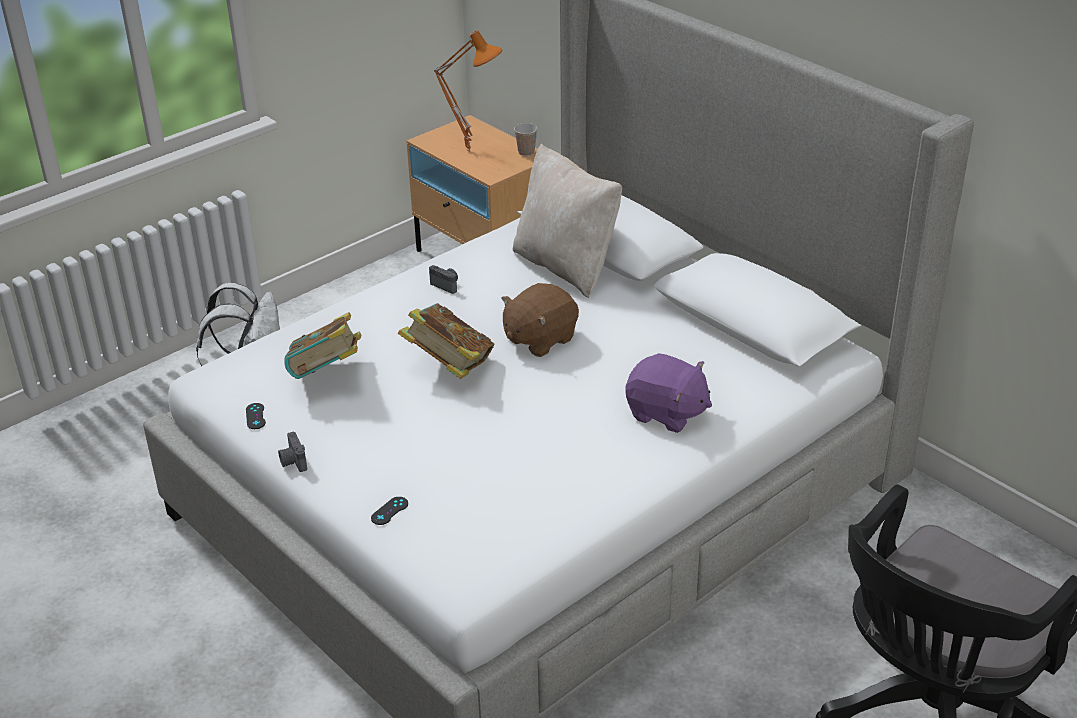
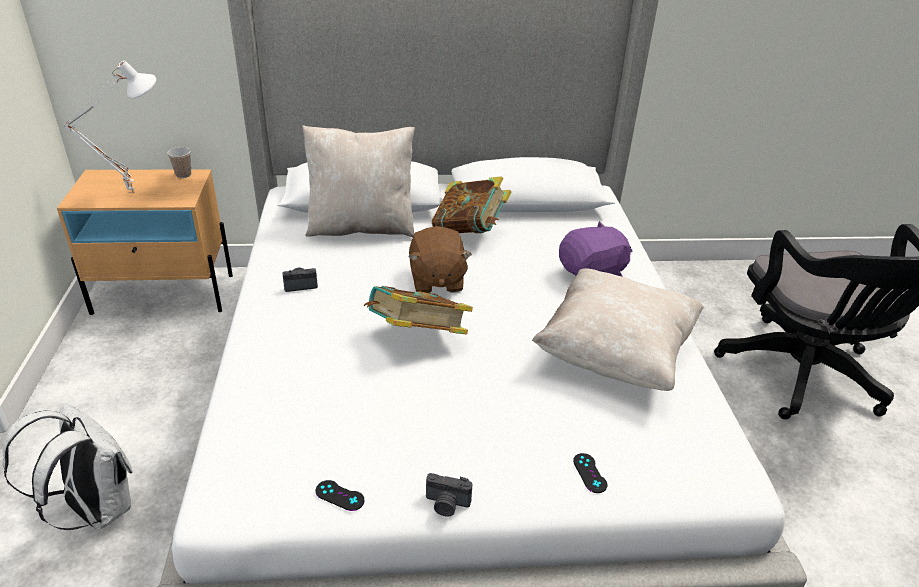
camera: 55 degrees left, 0 degrees up
(327, 375) = (341, 411): book -> book (469, 232)
(470, 150) = (132, 191): orange table lamp -> white table lamp
(554, 471) = (614, 354): none -> beige pillow

